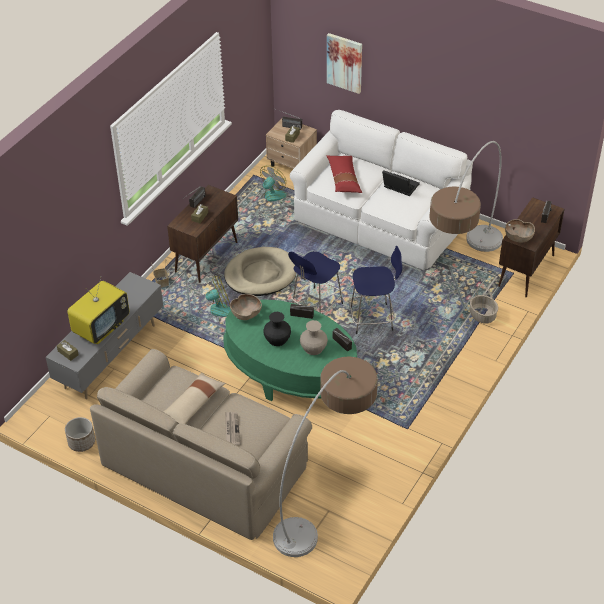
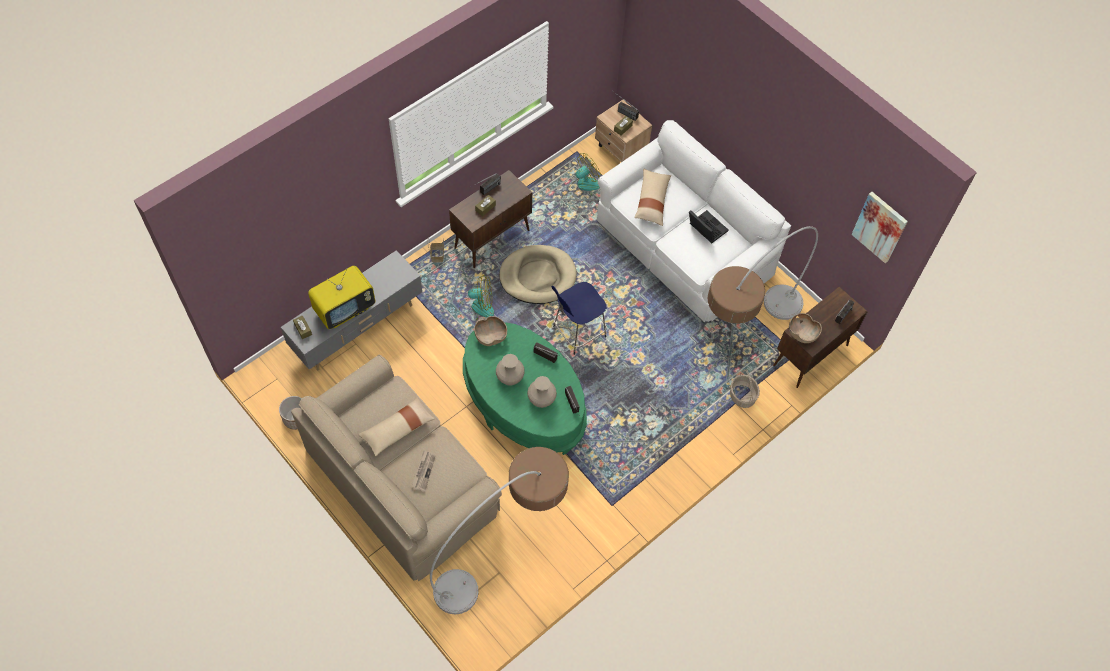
camera: 15 degrees right, 15 degrees up
(277, 339) = (510, 376): black vase -> beige vase
(344, 62) = (688, 77): picture -> picture (880, 226)
(344, 179) = (652, 201): red pillow -> beige pillow
(373, 319) = (629, 365): blue stool -> none

